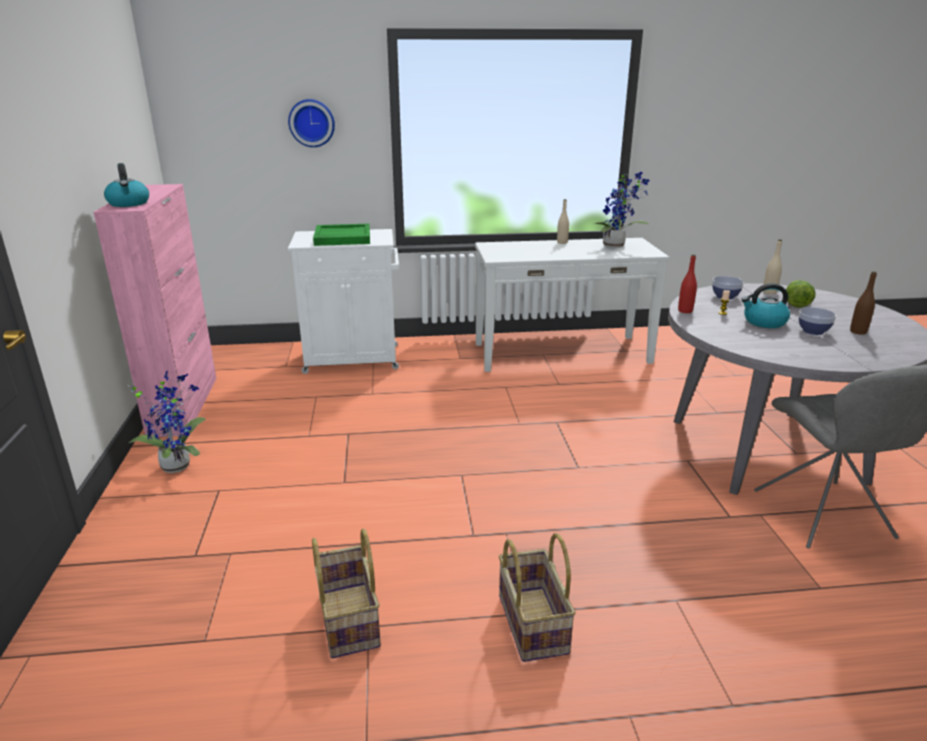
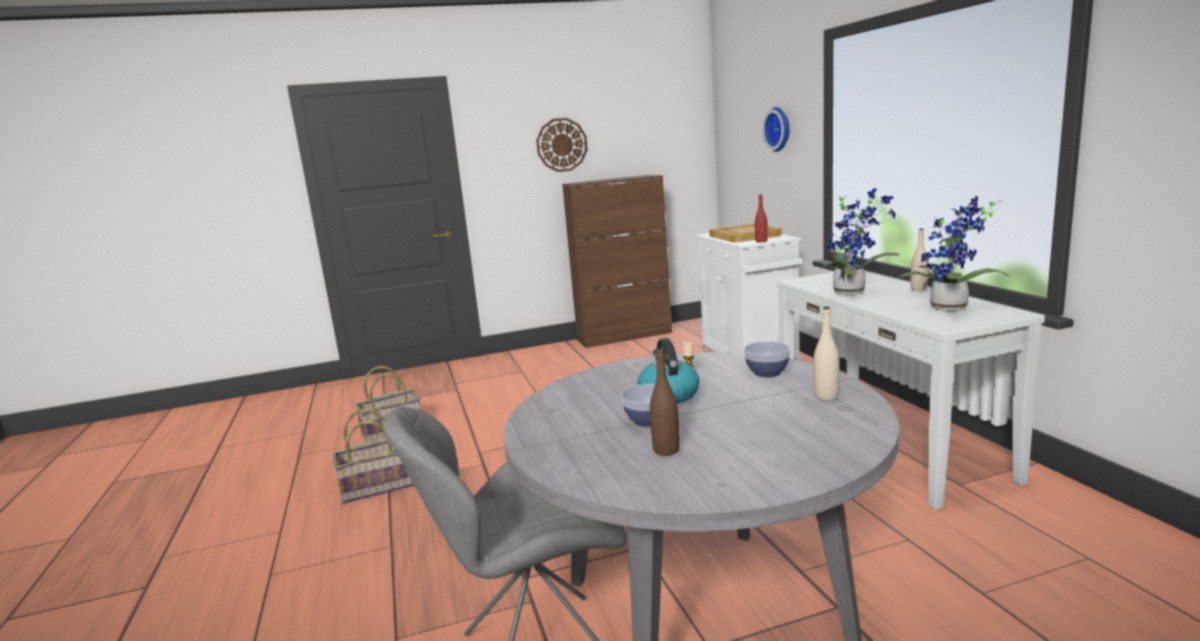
camera: 80 degrees right, 10 degrees down
(72, 148) = (561, 145): none -> wall clock
(129, 203) = (587, 182): kettle -> none
(177, 464) = (548, 355): potted plant -> potted plant (853, 291)
(184, 405) = (625, 336): pink cabinet -> brown cabinet
(342, 238) = (744, 236): green tray -> beige tray
(685, 311) = (682, 358): red bottle -> red bottle (761, 241)
(796, 303) = (783, 413): lettuce -> none

